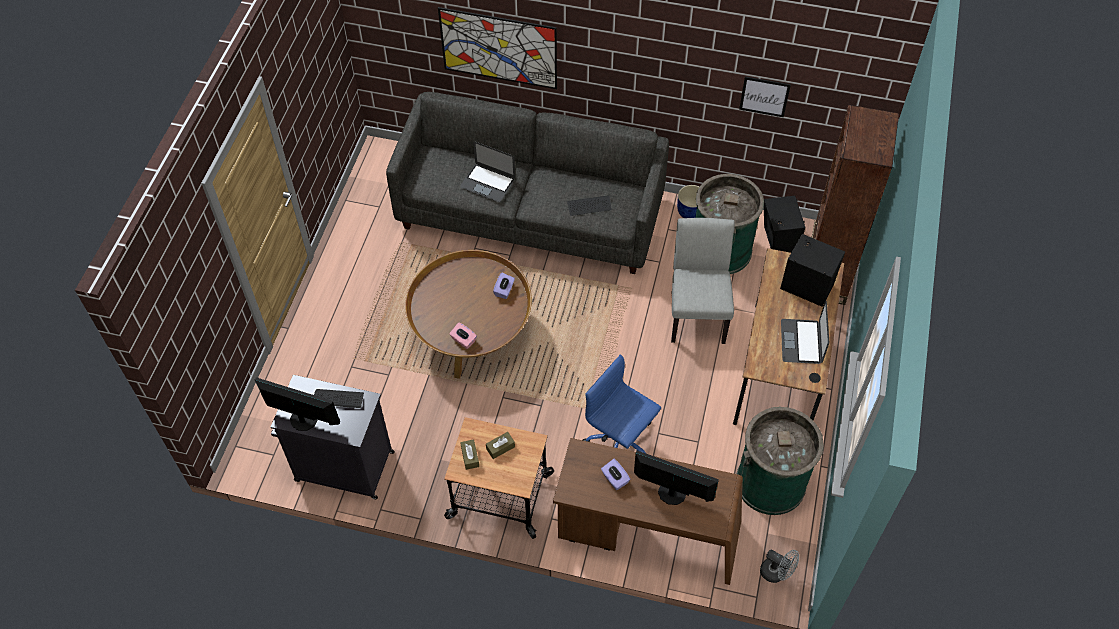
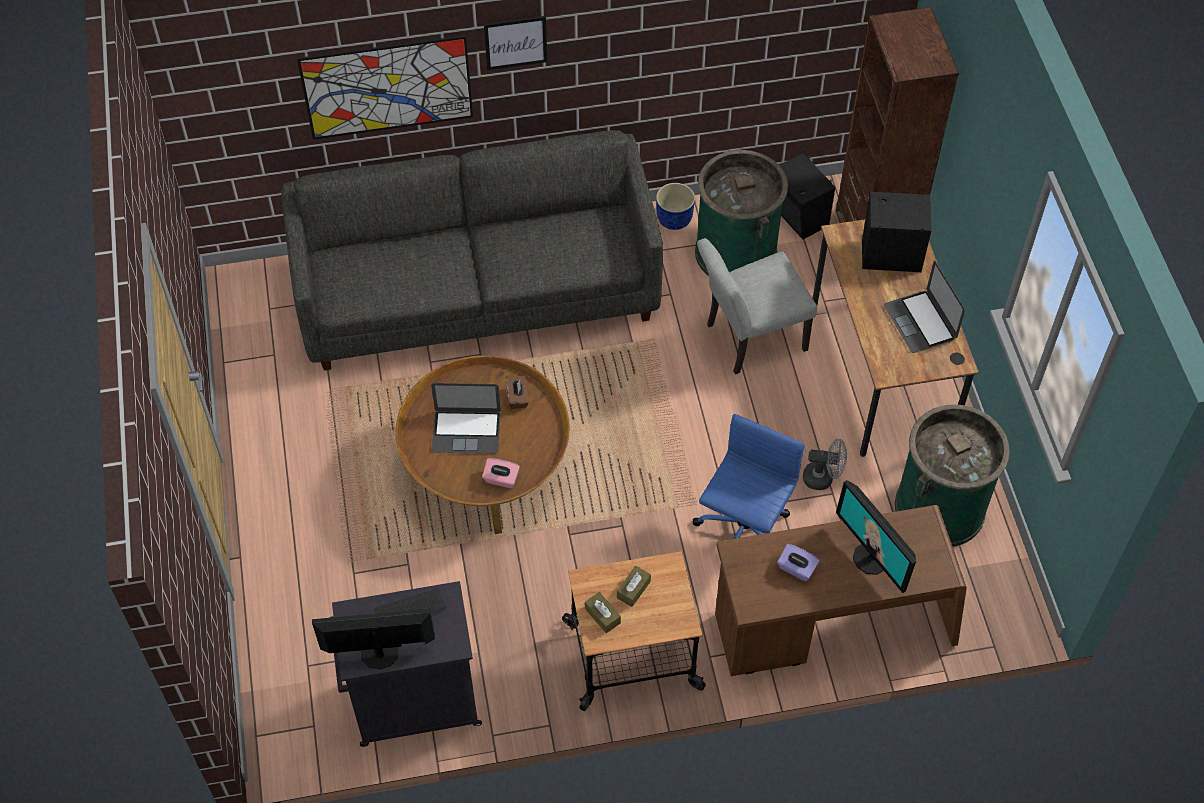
camera: 25 degrees left, 0 degrees up
(488, 182) = (426, 269): laptop -> laptop (466, 431)
(504, 290) = (518, 398): purple tissue box -> brown tissue box
(589, 206) = (572, 253): keyboard -> none
(620, 443) = (742, 532): blue office chair -> blue office chair turned 105 degrees clockwise
(671, 493) = (871, 558): monitor -> monitor turned 120 degrees counterclockwise
(697, 312) = (748, 339): grey chair -> grey chair turned 90 degrees counterclockwise
(764, 96) = (748, 39): picture -> picture (515, 42)
(776, 573) = (1001, 609): grey fan -> grey fan (823, 478)

